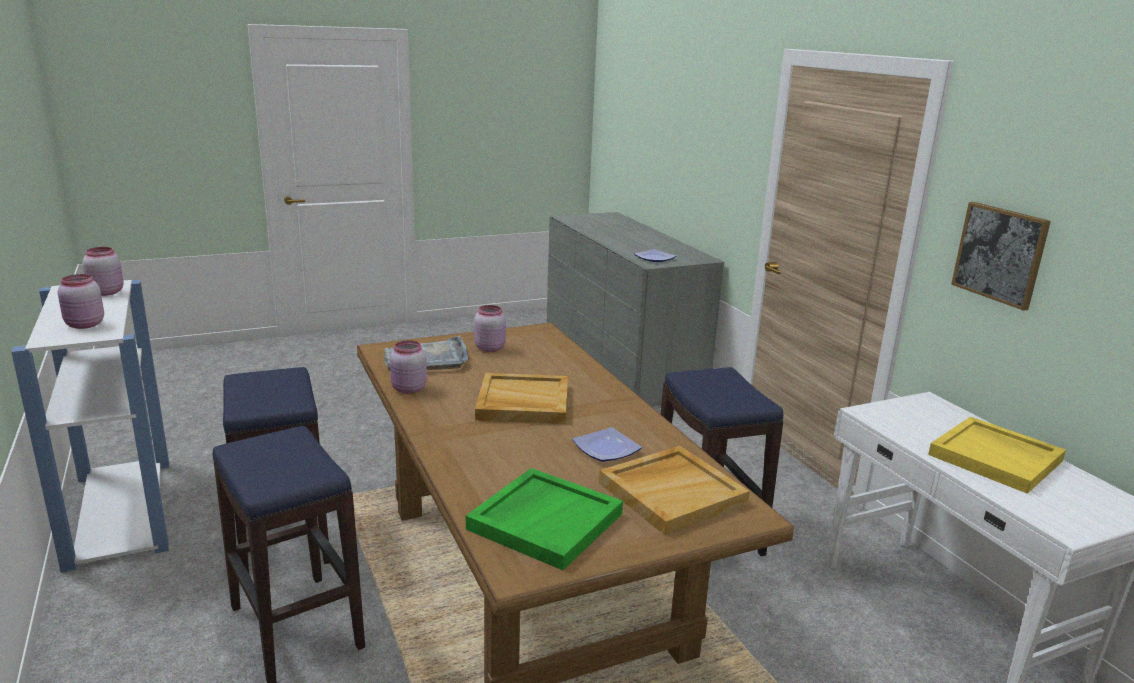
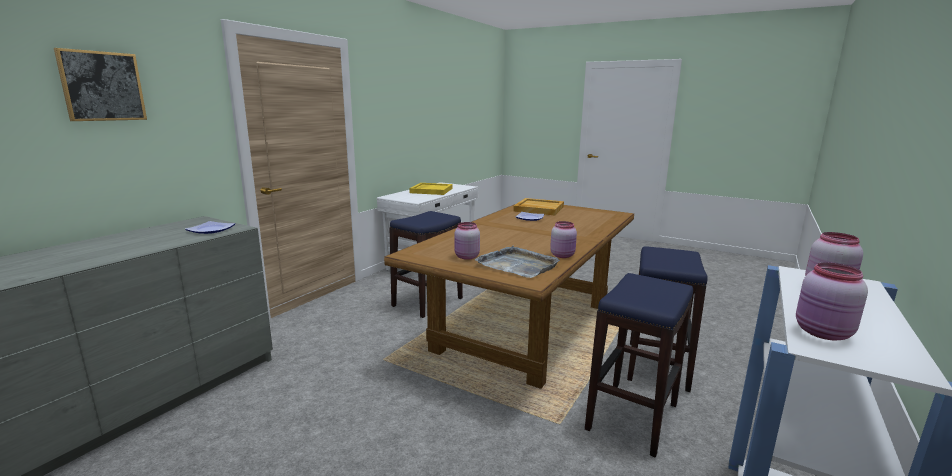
camera: 125 degrees left, 5 degrees down
(522, 403) = (521, 234): beige tray -> none
(545, 520) = (591, 216): green tray -> none
(1000, 254) = (385, 124): picture -> picture (102, 86)

